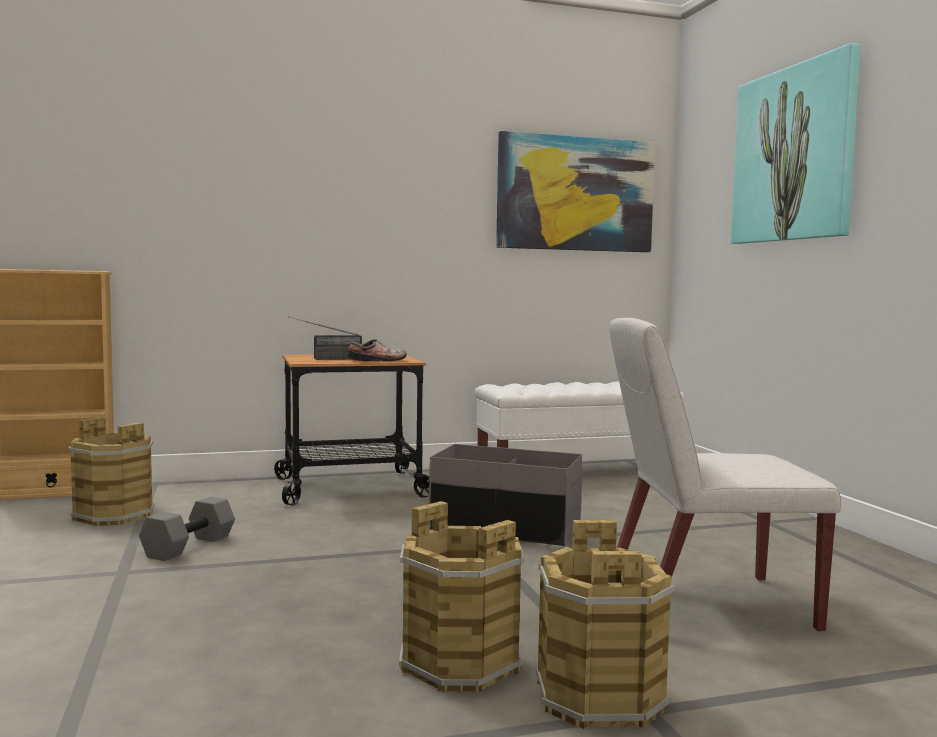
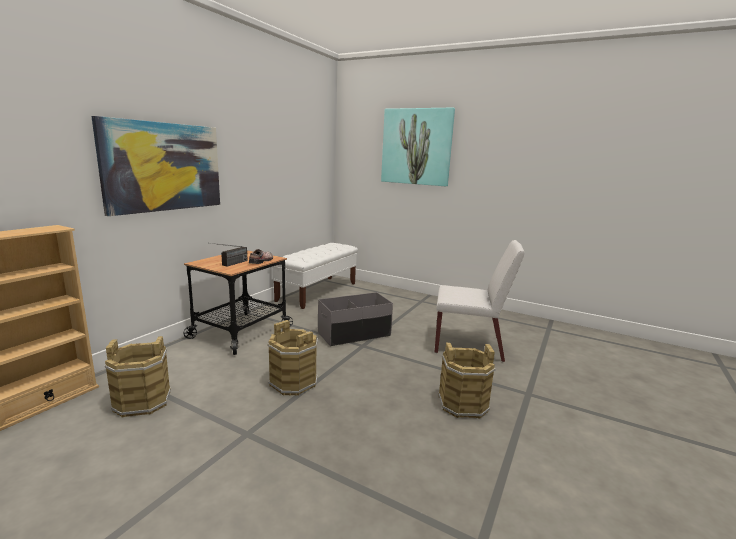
camera: 45 degrees left, 10 degrees up
(188, 546) = (242, 402): grey dumbbell -> none
(575, 194) = (304, 152): picture -> picture (164, 167)
(600, 696) = (512, 395): brown bucket -> brown bucket (293, 382)
(704, 604) = (469, 345): white chair -> white chair turned 120 degrees counterclockwise

